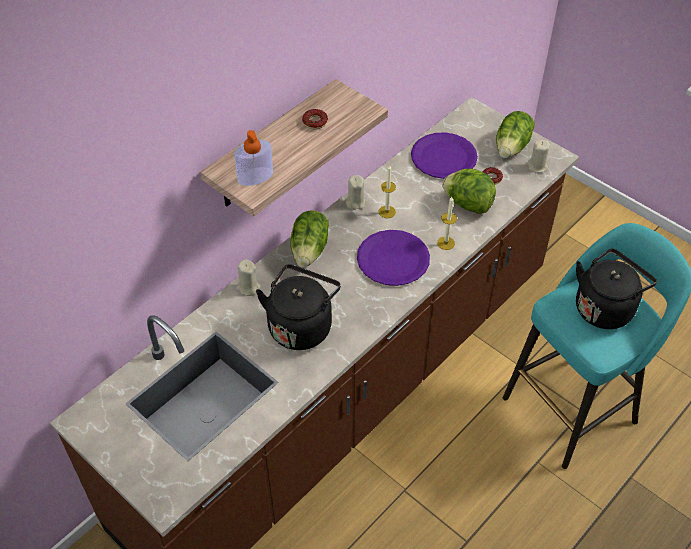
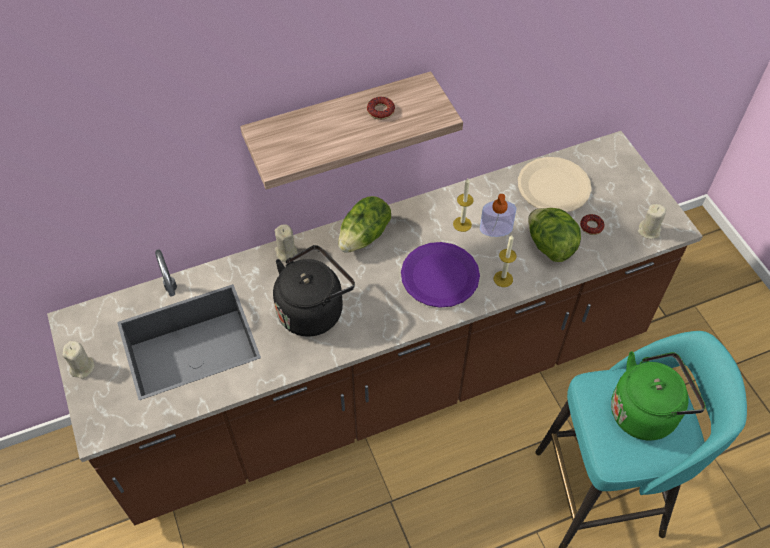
camera: 25 degrees right, 5 degrees up
(255, 176) = (287, 149): soap dispenser -> soap dispenser (496, 229)
(355, 202) = (436, 203): beige candle -> beige candle (82, 367)
(444, 157) = (554, 187): purple plate -> beige plate
(512, 147) = (634, 200): lettuce -> none
(605, 307) = (646, 411): black kettle -> green kettle

